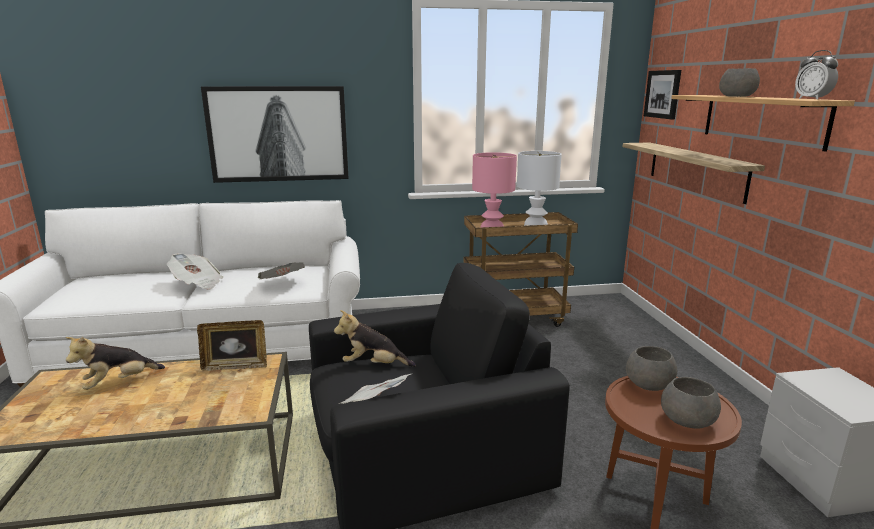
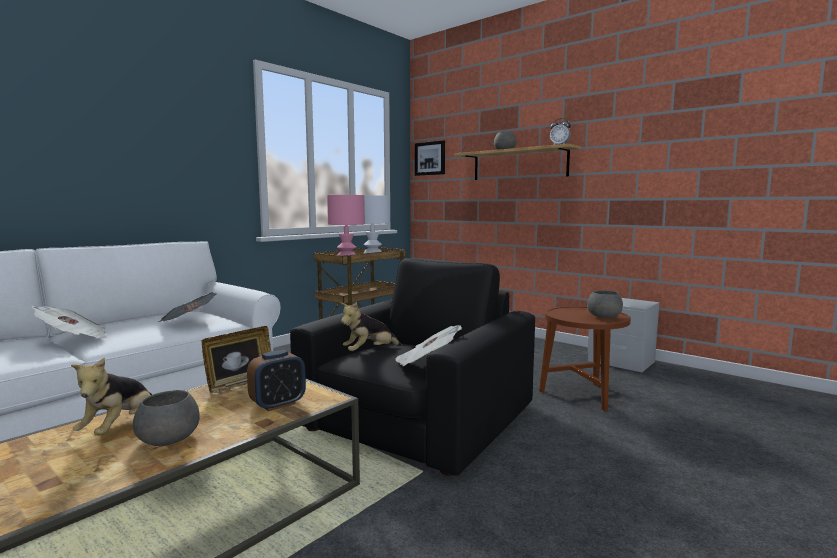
camera: 40 degrees left, 10 degrees down
(216, 403) = (278, 404): none -> alarm clock
(278, 134) = (124, 173): picture -> none
(650, 384) = (562, 310): grey bowl -> grey bowl (170, 438)
(695, 170) = (470, 205): shelf -> none

